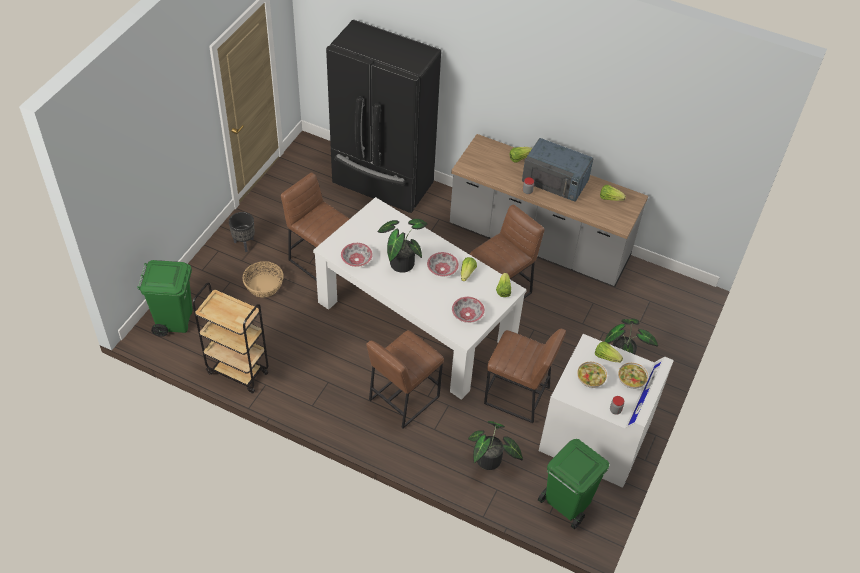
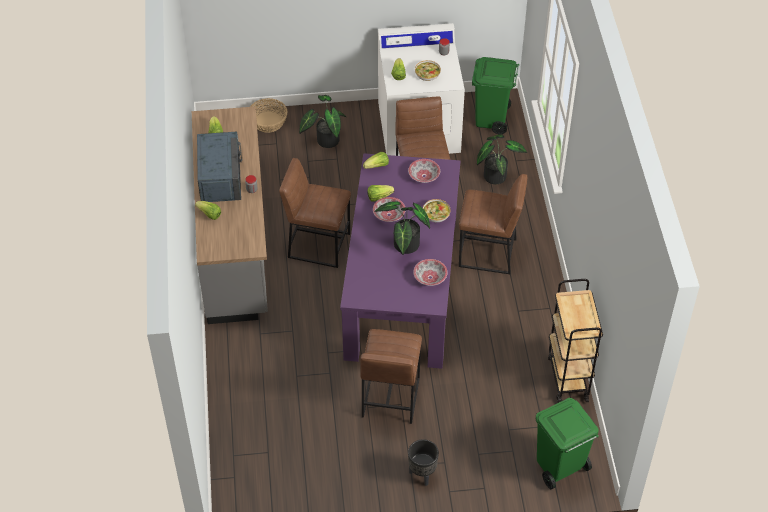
camera: 120 degrees left, 0 degrees up
(264, 286) = (459, 422): basket -> basket (268, 122)
(381, 184) = (246, 407): black fridge -> none
(416, 321) = (402, 286): white dining table -> purple dining table
(631, 380) = (408, 54): bowl -> bowl (436, 215)

